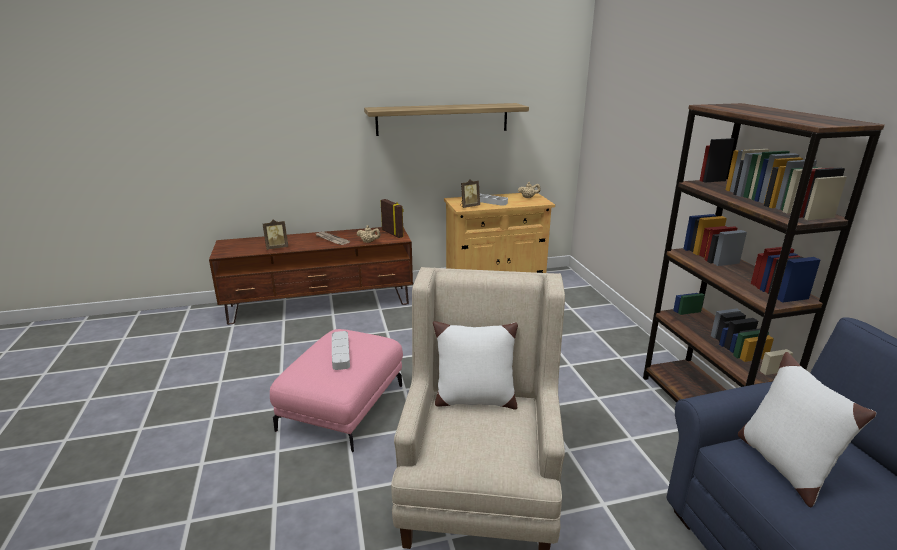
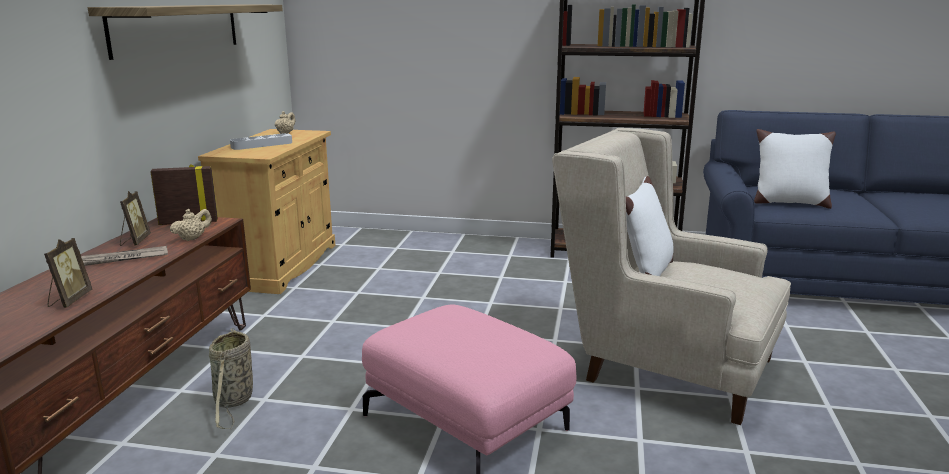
camera: 65 degrees left, 5 degrees down
(329, 331) = (233, 401): none -> basket
(340, 353) = (468, 331): grey tray -> none
(469, 206) = (263, 152): picture frame -> picture frame (135, 241)

